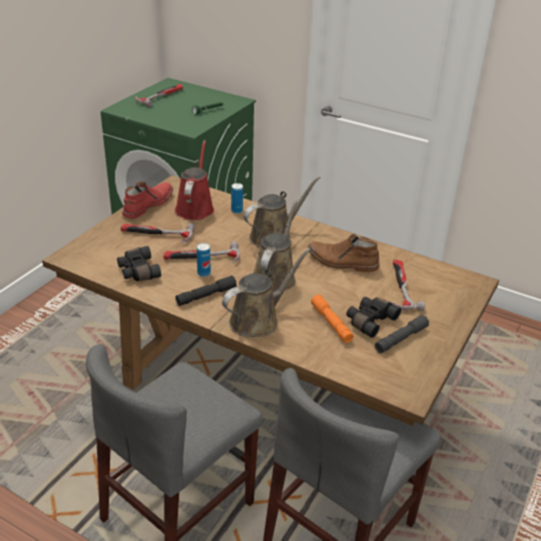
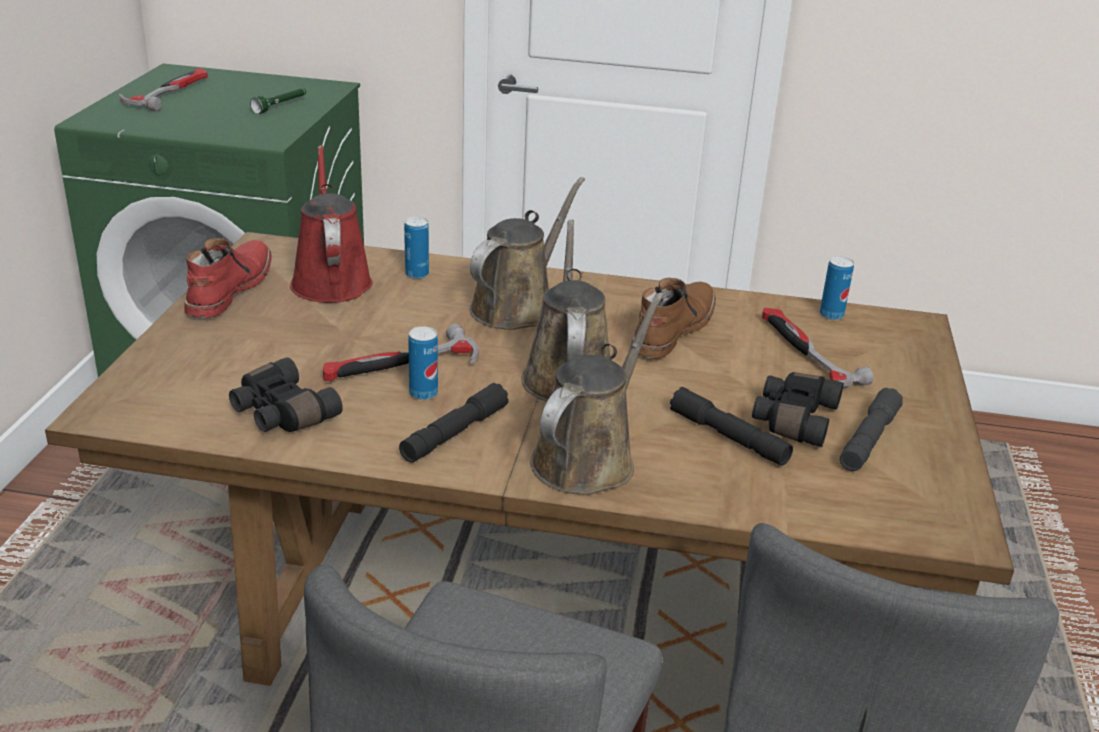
camera: 20 degrees left, 5 degrees down
(156, 235) = (280, 339): hammer -> none
(331, 323) = (728, 437): orange flashlight -> black flashlight
(342, 262) = (671, 330): brown boot -> brown boot turned 120 degrees clockwise
(433, 269) = (831, 315): none -> can

